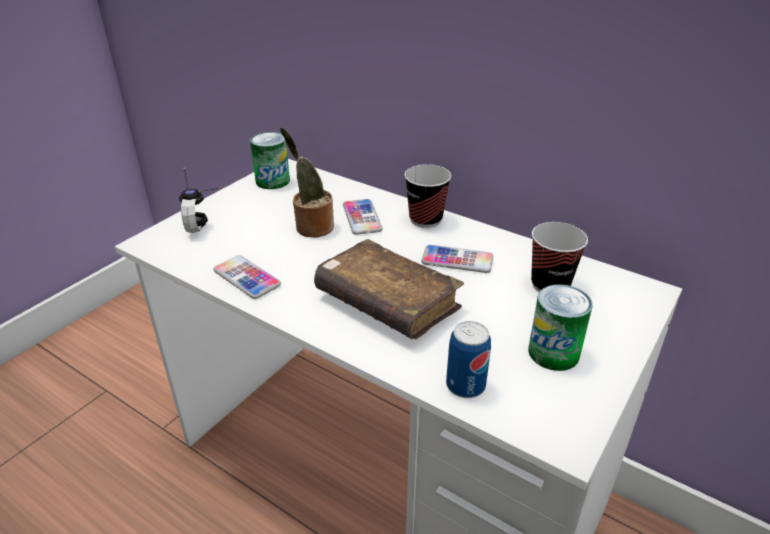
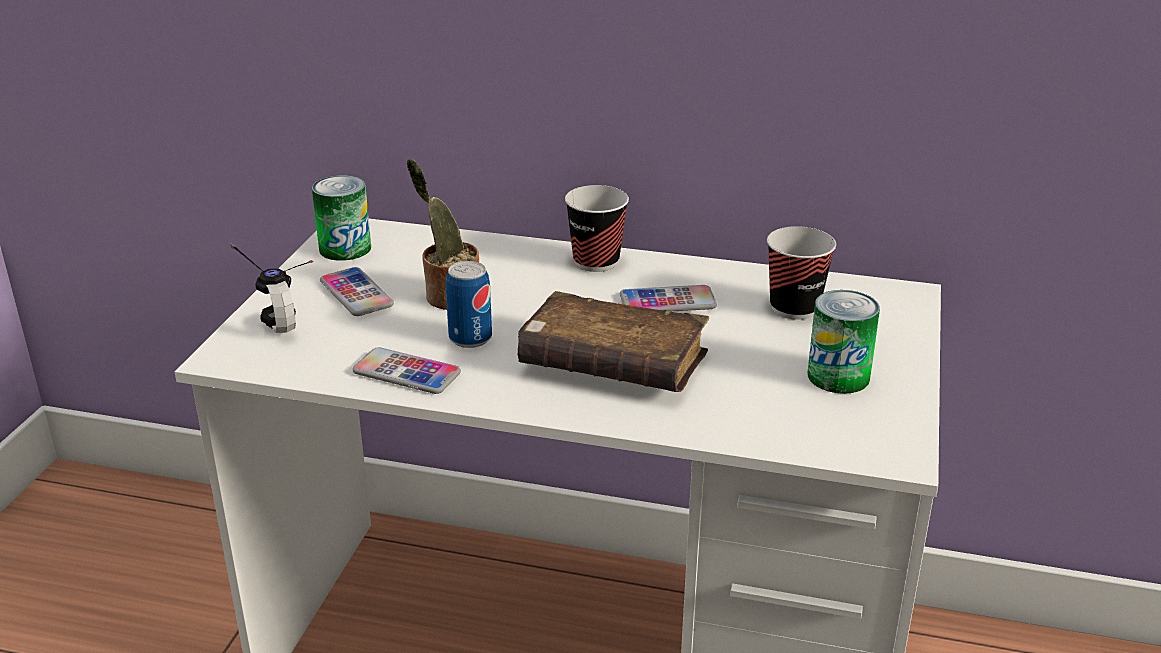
camera: 20 degrees left, 5 degrees down
(362, 218) = (509, 274): phone -> phone (356, 293)
(465, 385) = (761, 429): can -> can (470, 338)

